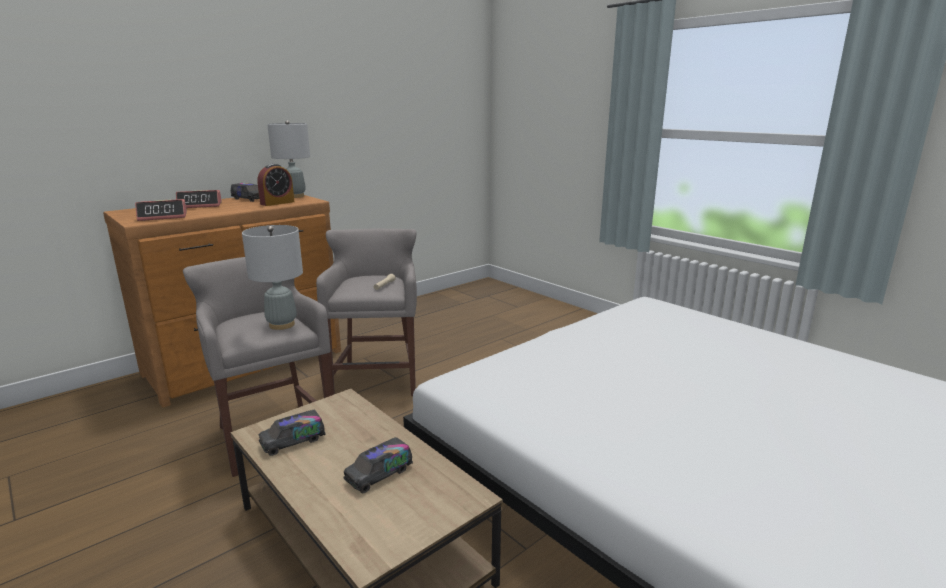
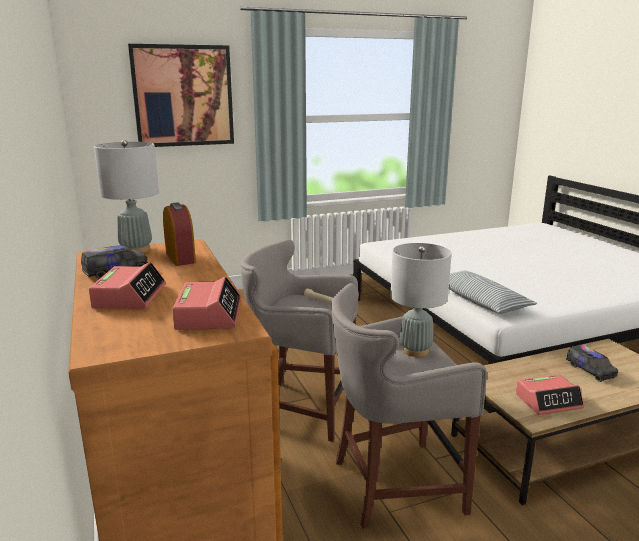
camera: 70 degrees left, 0 degrees up
(293, 441) = (548, 401): toy truck -> alarm clock
(492, 368) = (480, 301): none -> pillow
(562, 102) = (183, 96): none -> picture

